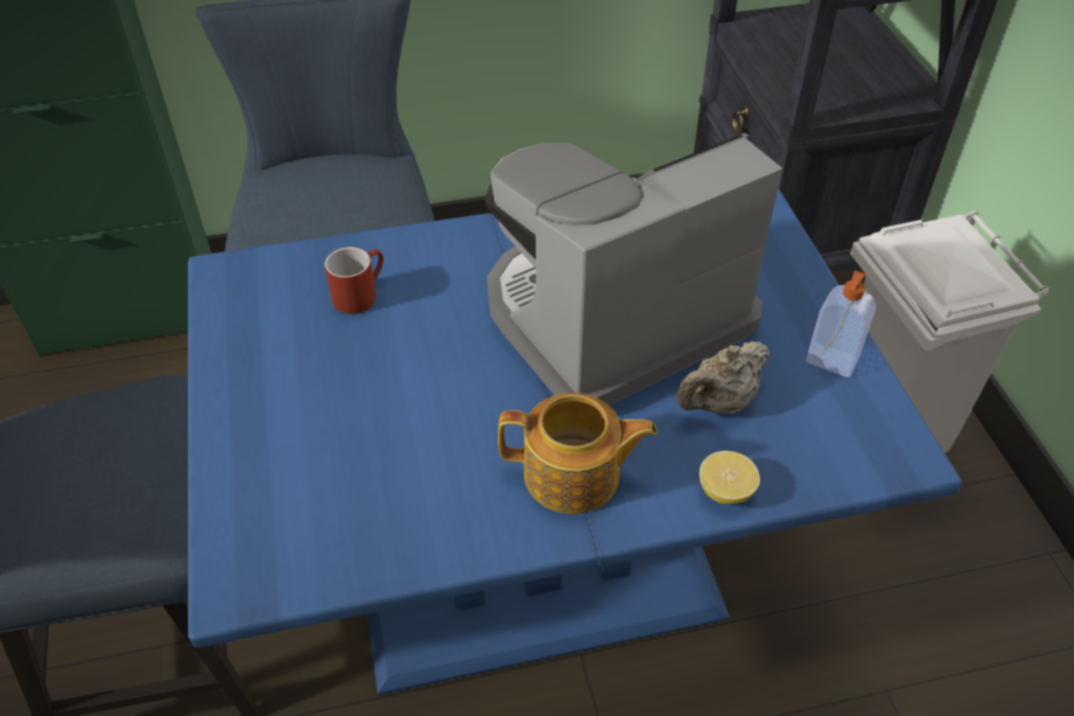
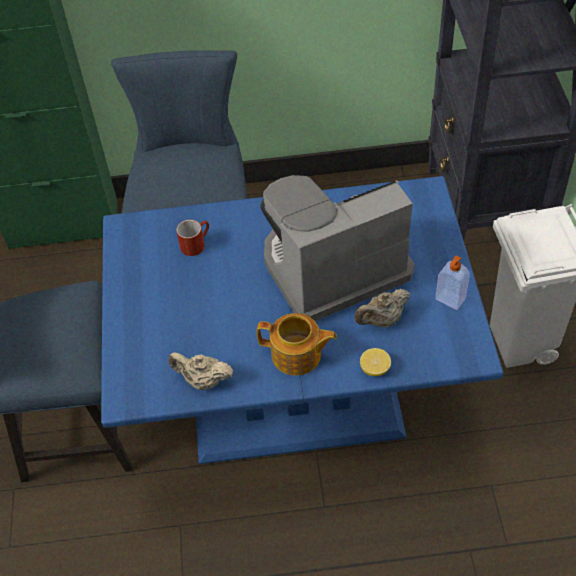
camera: 10 degrees right, 5 degrees up
(395, 537) = (203, 380): none -> beige teapot

